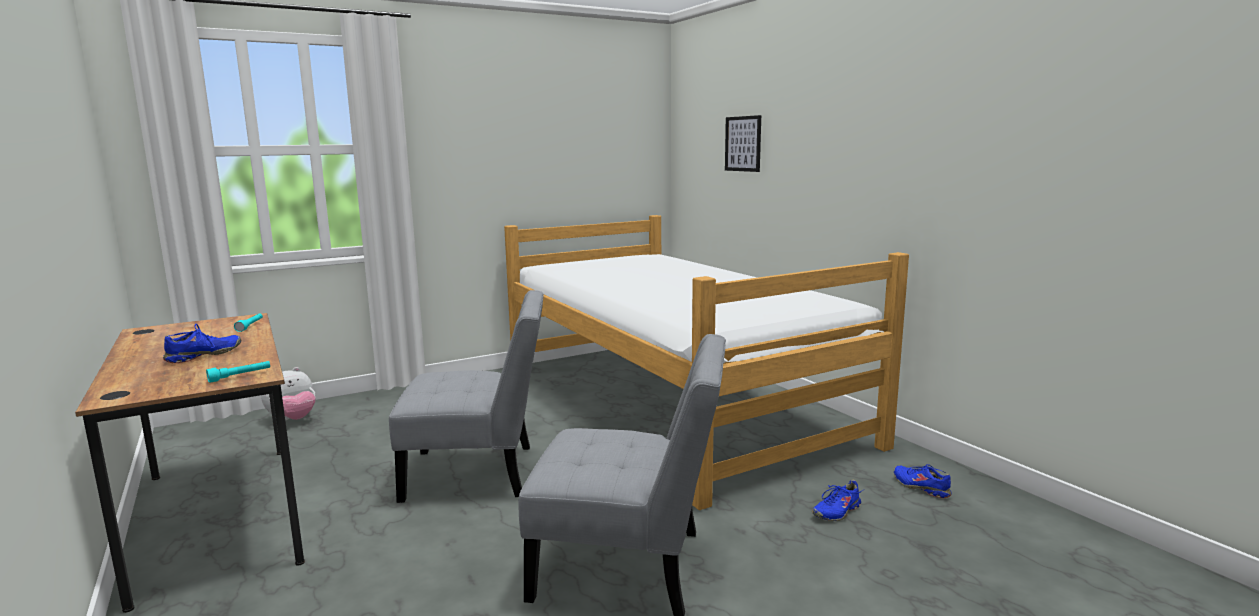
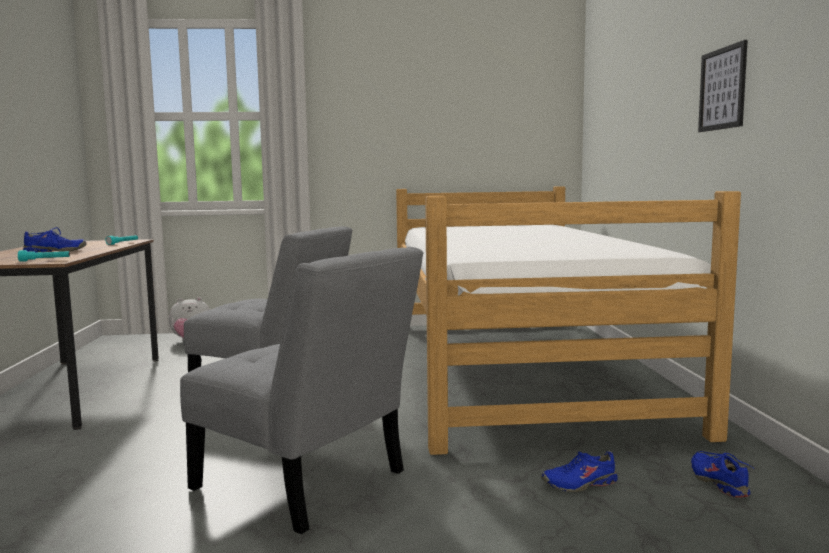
camera: 25 degrees right, 5 degrees down
(743, 144) = (630, 98): picture -> picture (722, 89)

